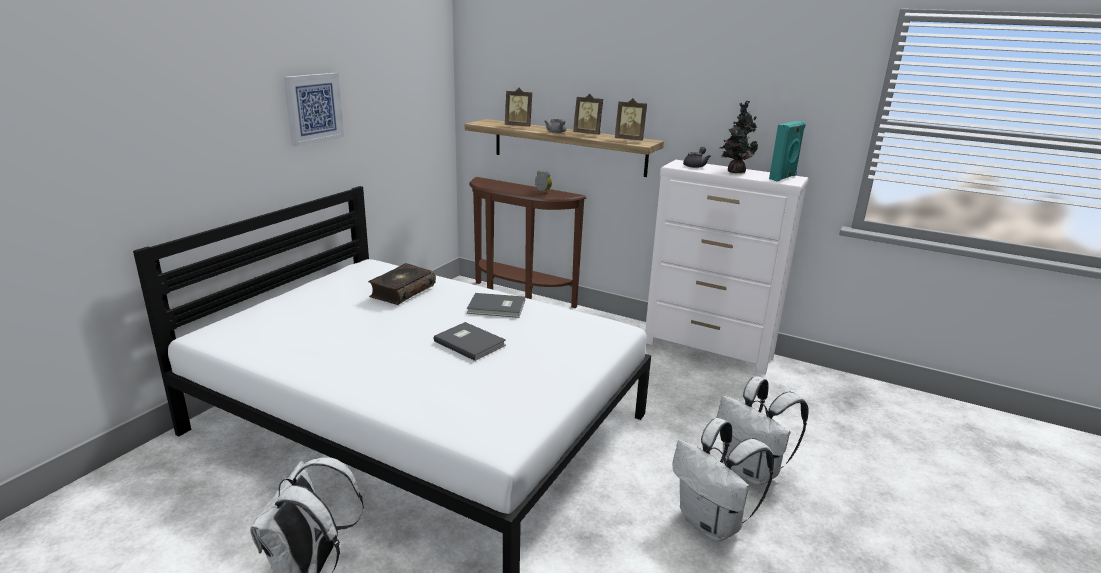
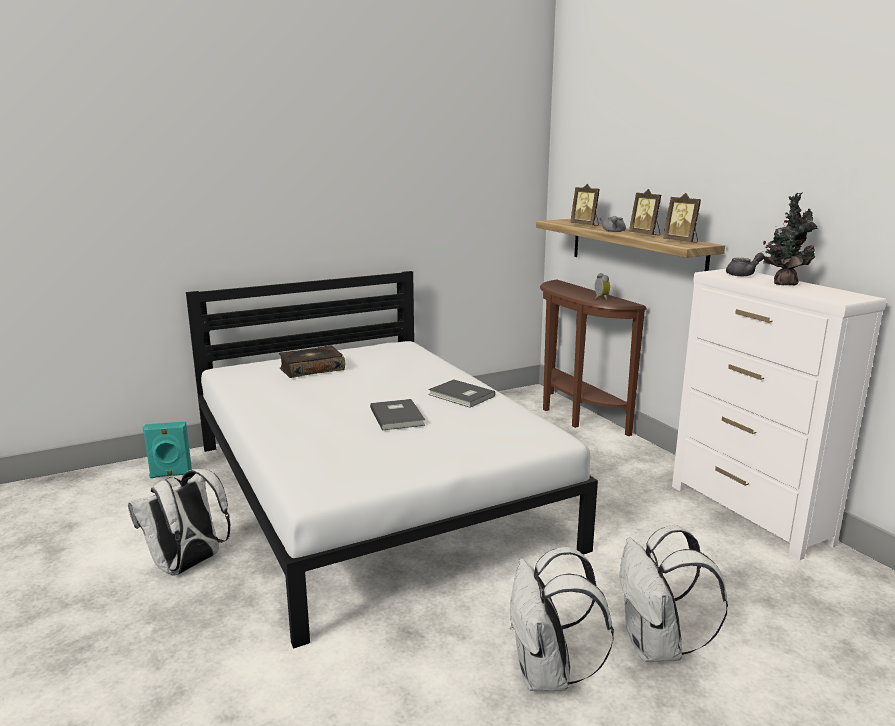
camera: 35 degrees right, 5 degrees down
(313, 108) = (370, 195): picture -> none
(402, 291) = (396, 367): book -> book (311, 369)
(783, 178) = (842, 295): turquoise speaker -> turquoise speaker (171, 475)

